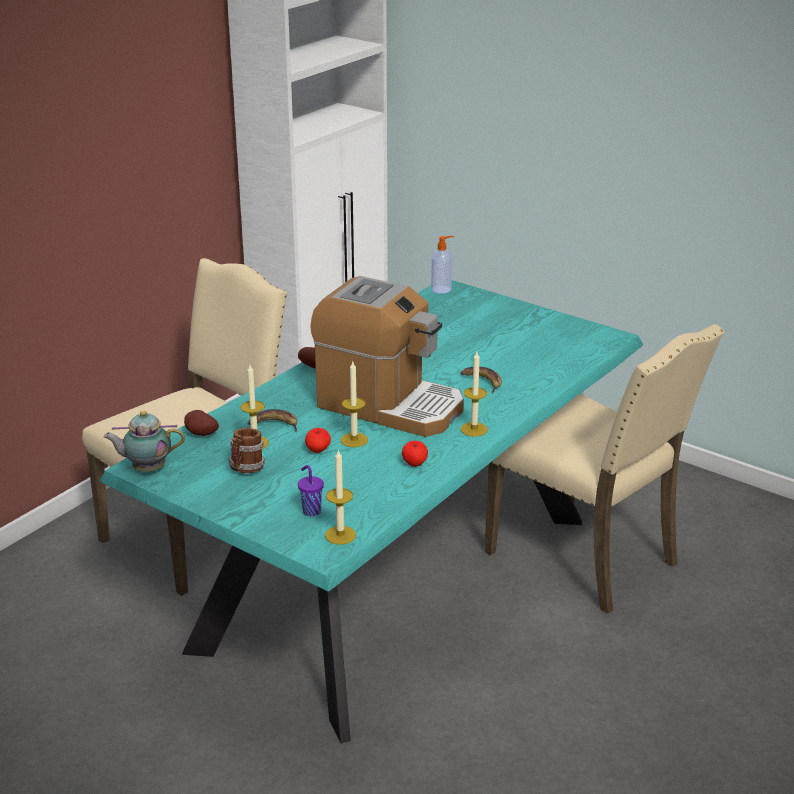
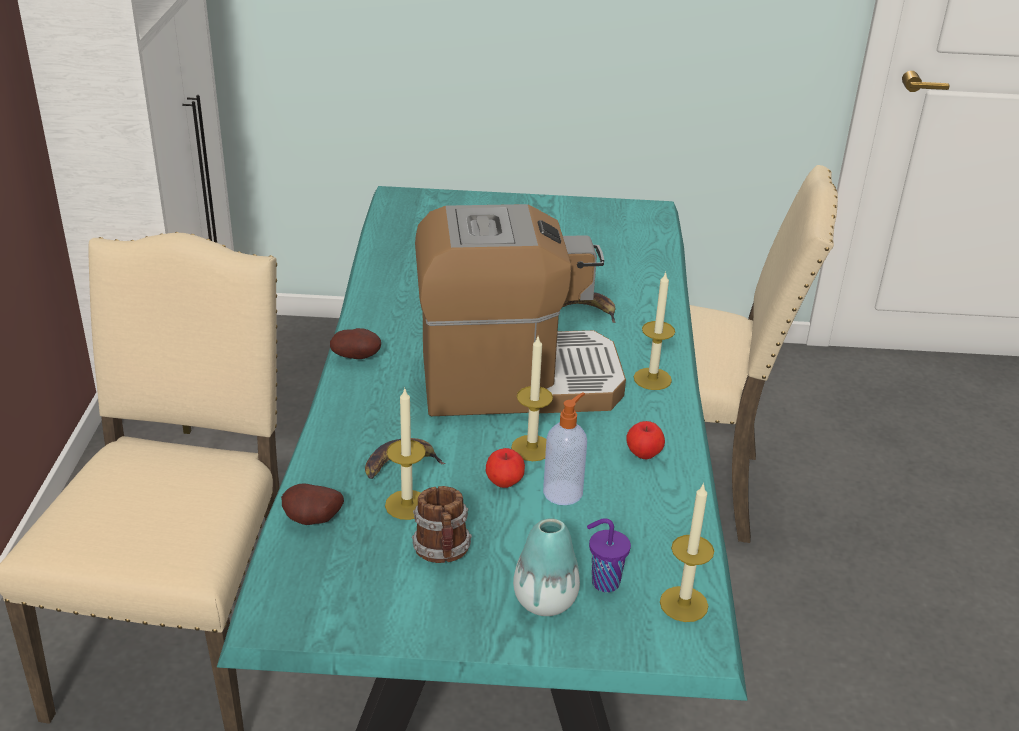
camera: 35 degrees left, 5 degrees up
(147, 469) = (294, 614): teapot -> none
(270, 507) = (545, 601): none -> vase
(442, 289) = (394, 202): soap dispenser -> soap dispenser (563, 492)

